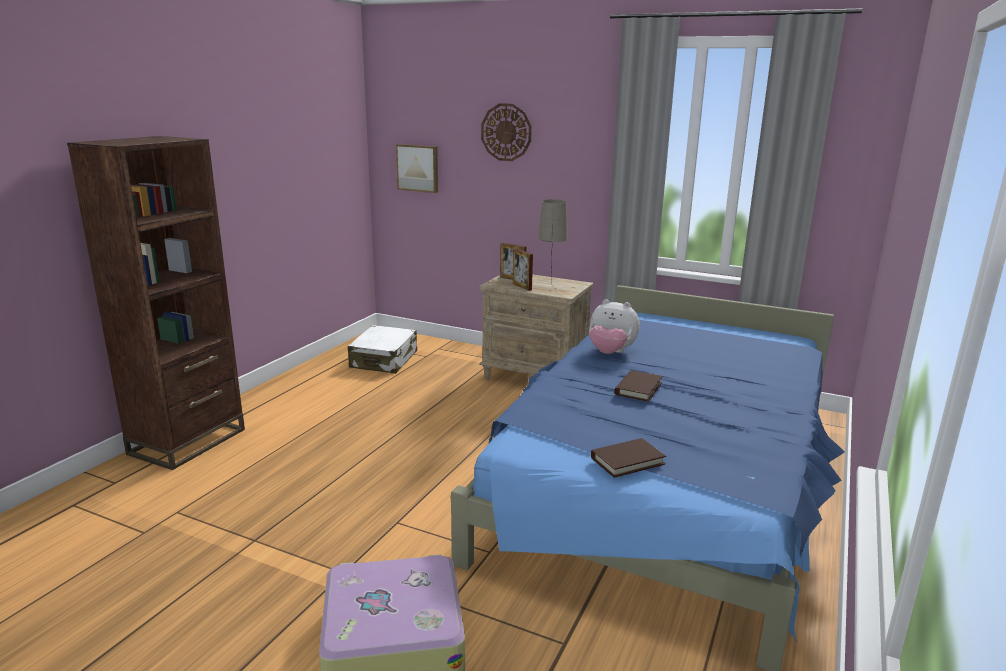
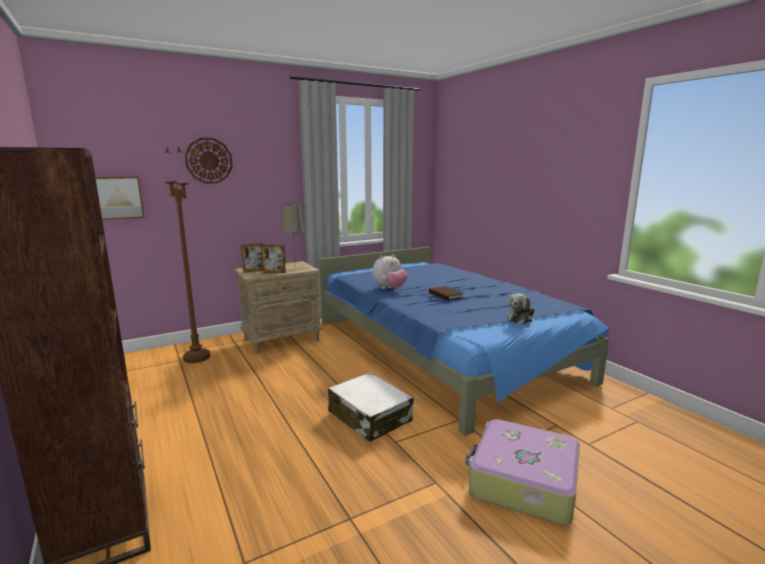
camera: 55 degrees left, 5 degrees down
(384, 360) = (150, 376): white suitcase -> white suitcase (369, 417)
(440, 360) = (197, 357): none -> brown floor lamp
(627, 461) = (520, 318): brown book -> plush toy

